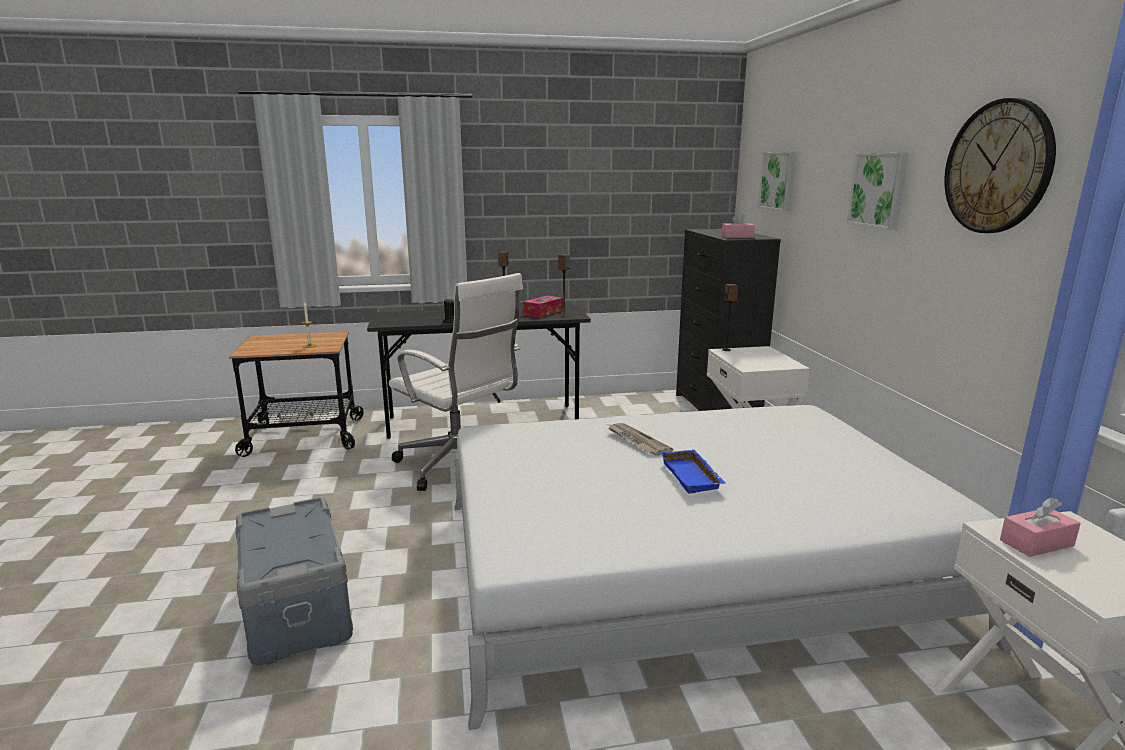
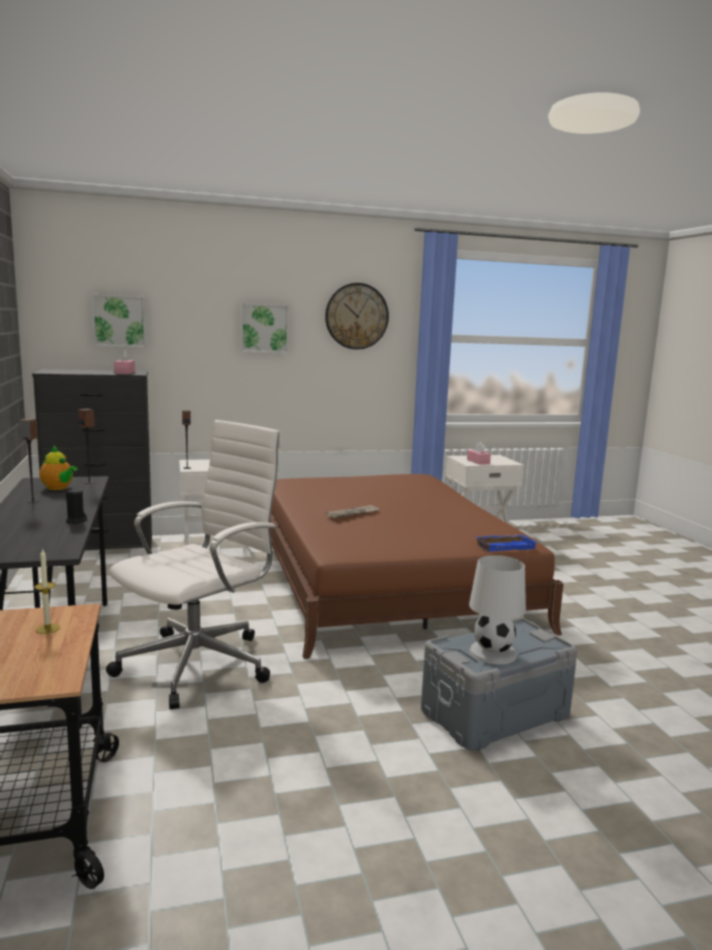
camera: 95 degrees left, 5 degrees down
(276, 532) = (493, 653): none -> white table lamp
(543, 312) = (58, 488): tissue box -> teapot
(684, 566) = (384, 578): white bed -> brown bed
(693, 476) = (406, 506): blue tray -> blue tray (505, 546)

